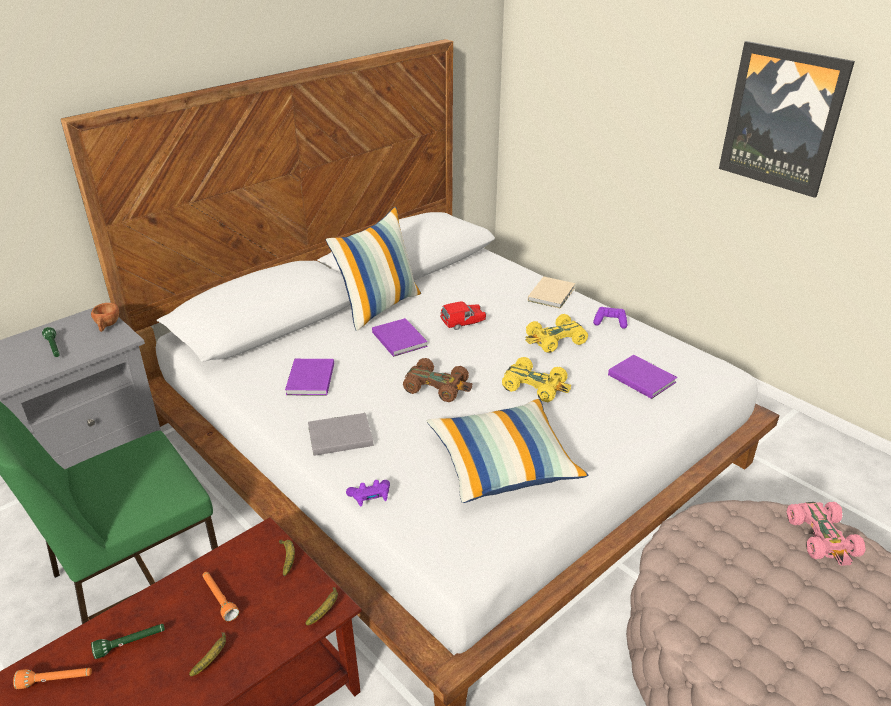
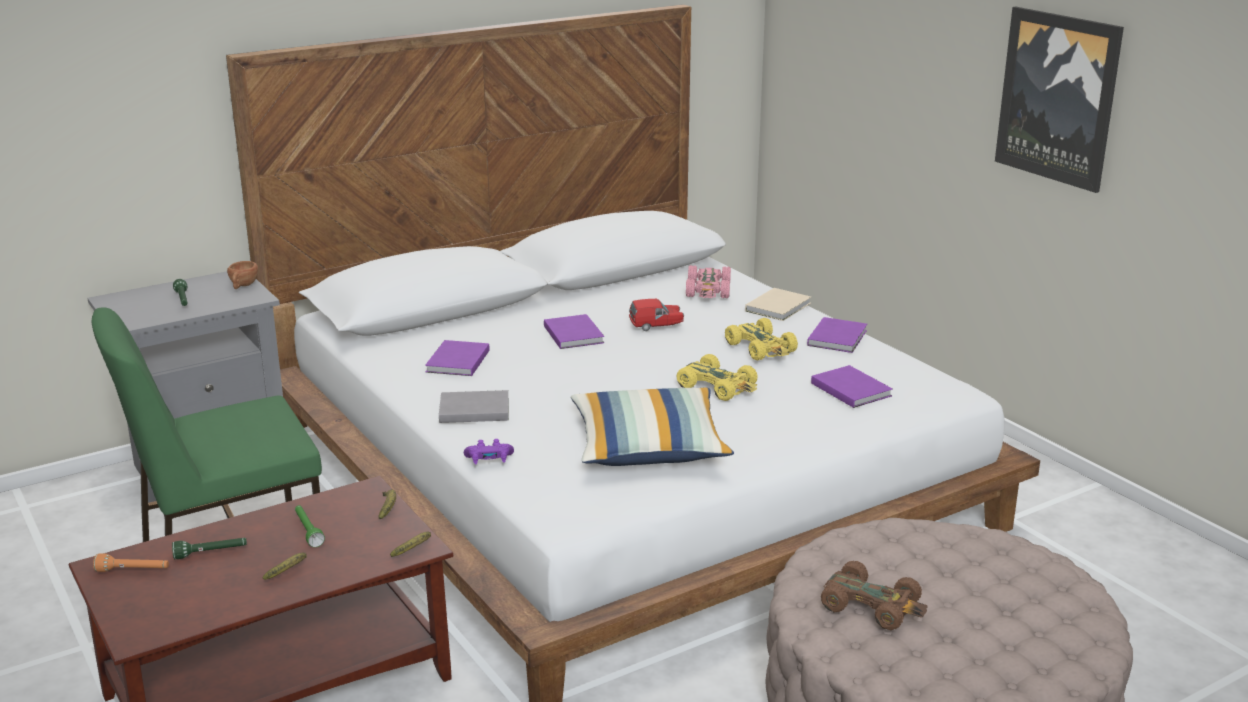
camera: 10 degrees right, 10 degrees down
(219, 599) = (307, 531): orange flashlight -> green flashlight
(379, 306) = (561, 304): pillow -> none
(437, 387) = (600, 377): brown toy car -> brown toy car (872, 606)
(555, 340) = (761, 348): yellow toy car -> yellow toy car turned 105 degrees counterclockwise
(610, 322) = (838, 337): purple game controller -> purple book
(823, 538) = (1014, 557): pink toy car -> pink toy car (708, 290)

